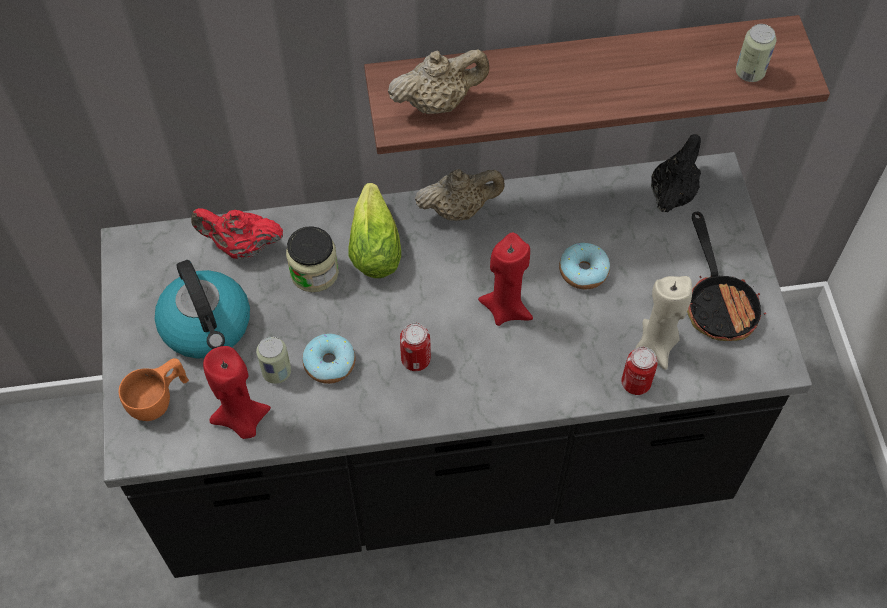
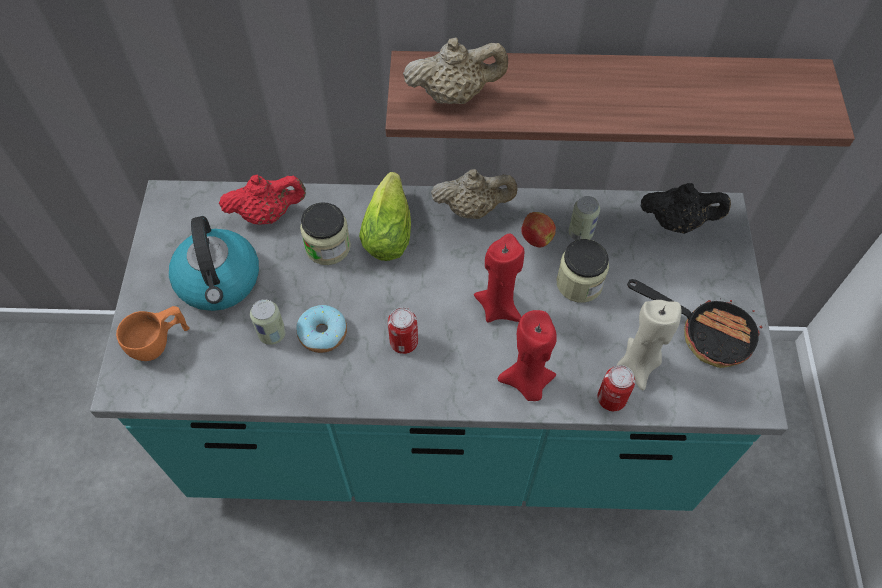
camera: 10 degrees right, 0 degrees up
(241, 247) = (267, 214): red teapot -> red teapot turned 150 degrees clockwise
(242, 420) = (229, 374): red candle -> red candle (527, 383)
(443, 458) = (441, 429): black counter -> turquoise counter
(530, 230) = (536, 238): none -> apple
(583, 271) = (579, 283): donut -> jar
(672, 193) = (677, 222): black teapot -> black teapot turned 60 degrees clockwise
(718, 302) = (705, 332): frying pan -> frying pan turned 60 degrees counterclockwise
(749, 72) = (773, 107): can -> can (580, 233)

